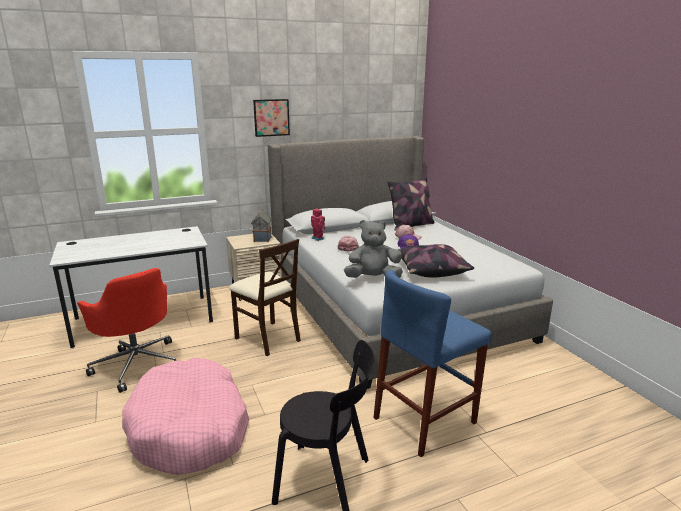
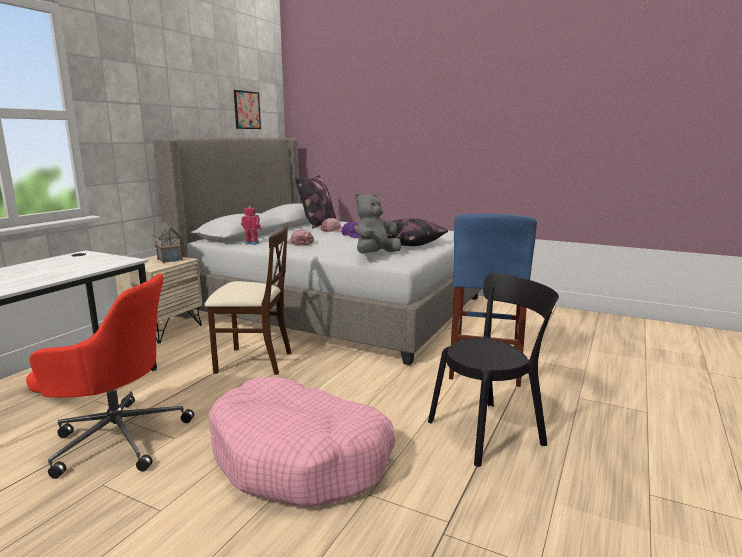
camera: 40 degrees left, 5 degrees down
(271, 117) = (152, 106): picture -> picture (247, 110)

